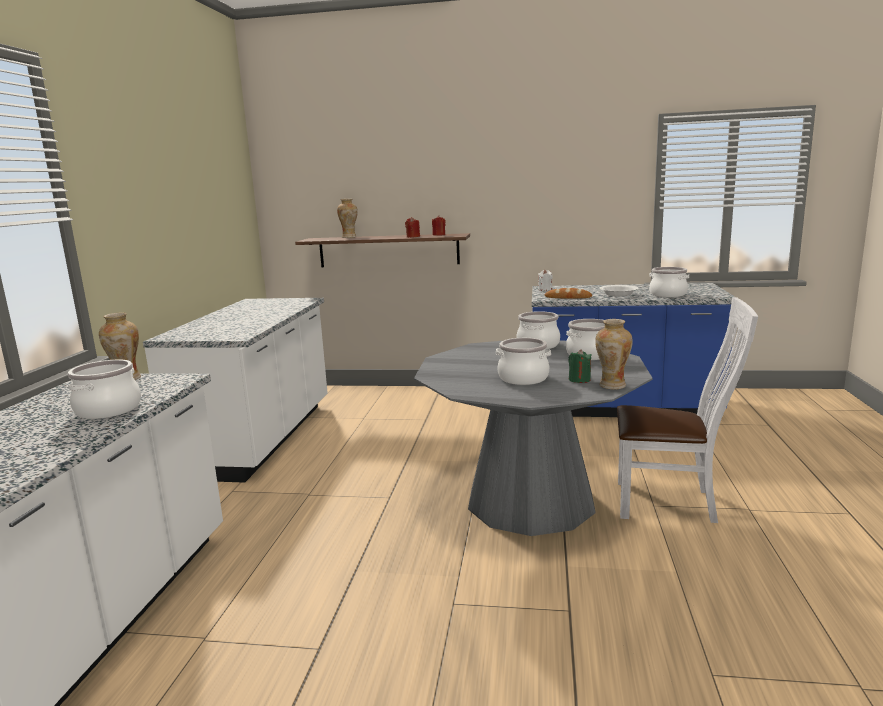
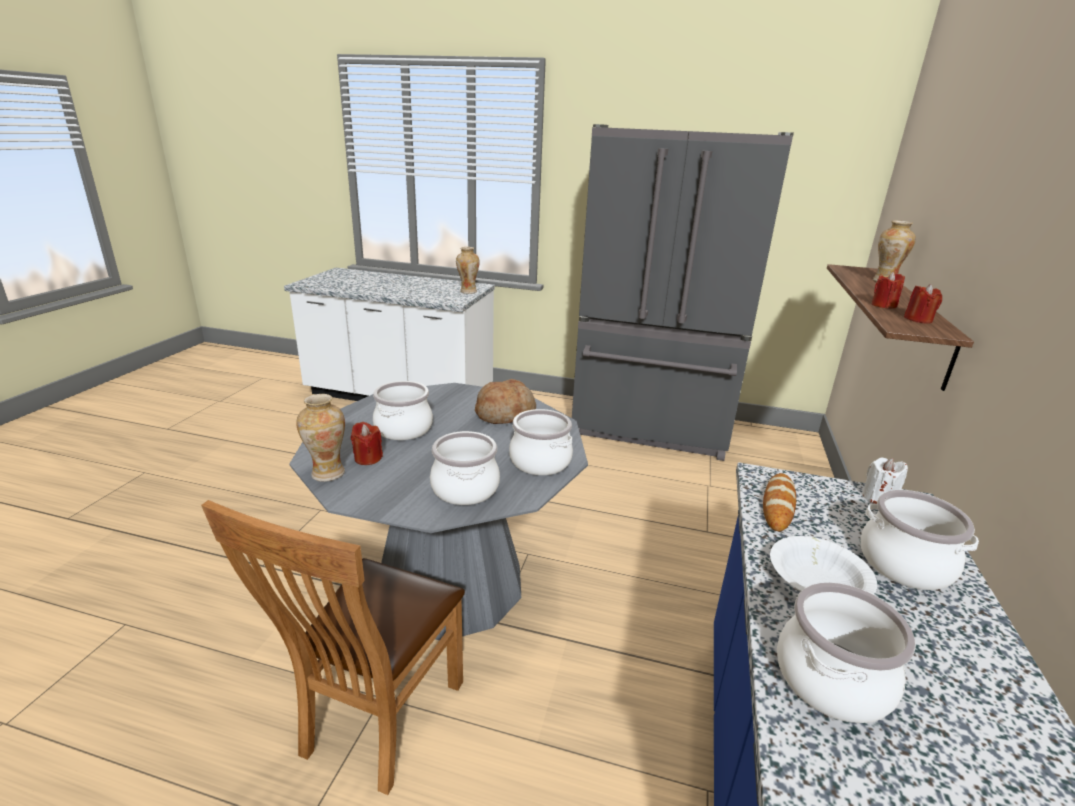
camera: 95 degrees right, 10 degrees up
(109, 410) = (404, 292): cooking pot -> cooking pot (904, 564)
(261, 438) = (650, 429): white counter -> grey fridge
(471, 358) = (505, 413): none -> bread
(579, 380) = (368, 458): green candle -> red candle
(672, 503) = (376, 723): white chair -> brown chair

